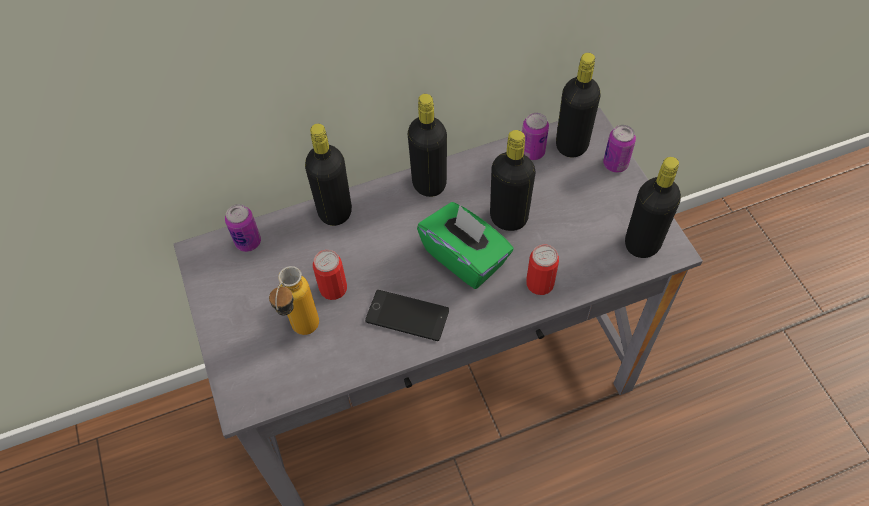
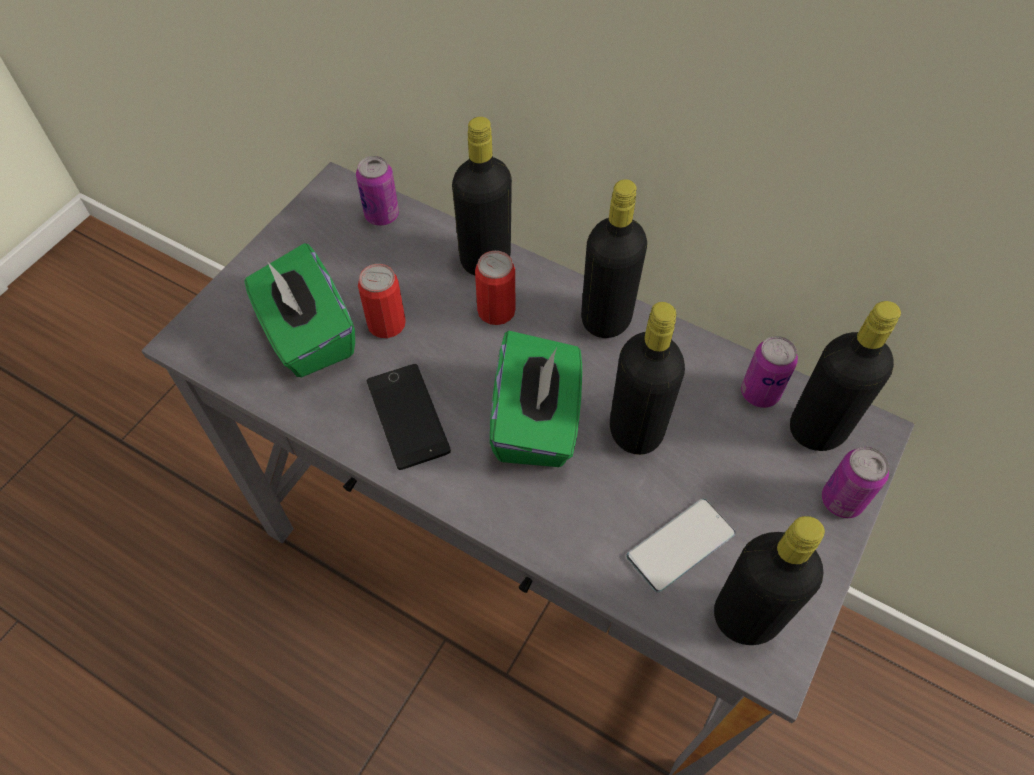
camera: 50 degrees right, 0 degrees up
(302, 334) = (308, 335): bottle -> green tissue box
(540, 283) = (571, 528): can -> can (496, 311)
(586, 243) = (680, 545): none -> phone

